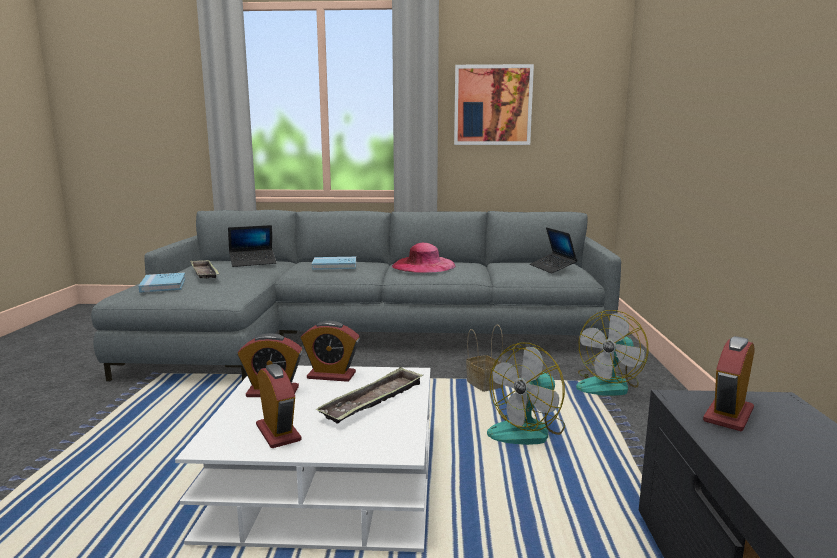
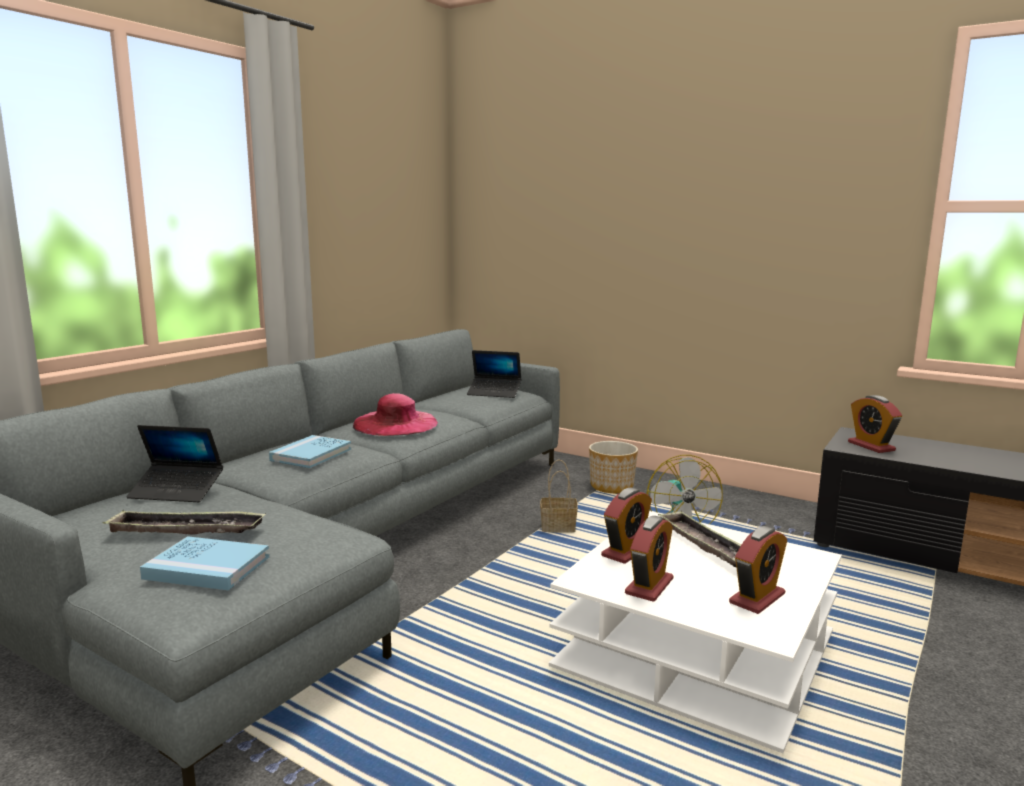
camera: 60 degrees left, 0 degrees up
(253, 262) = (177, 491): laptop -> laptop turned 90 degrees clockwise
(278, 433) = (757, 598): alarm clock -> alarm clock turned 135 degrees clockwise
(492, 105) = (348, 206): picture -> none
(609, 385) = (612, 486): fan -> planter

